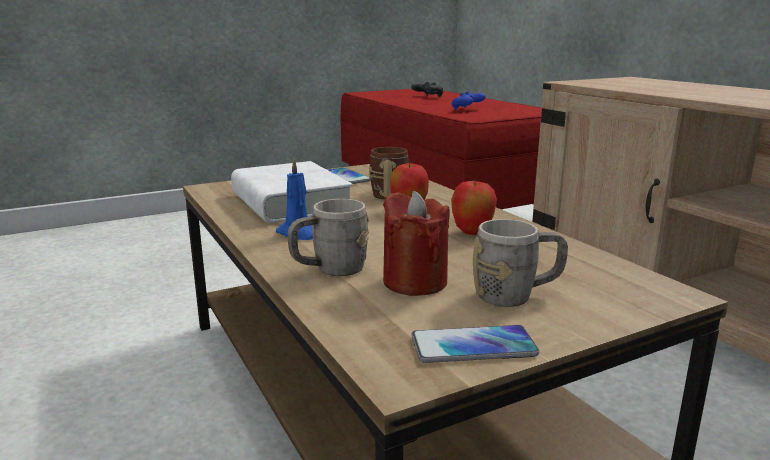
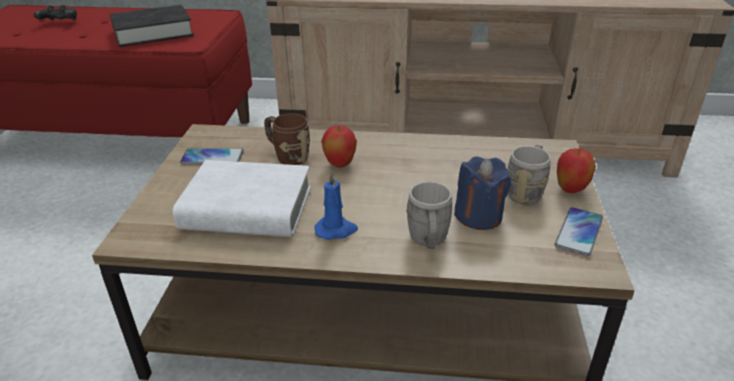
camera: 55 degrees left, 15 degrees up
(415, 282) = (479, 216): red candle -> blue candle
(467, 109) = (153, 32): blue game controller -> black book
(472, 233) = (415, 161): apple -> apple (570, 190)

